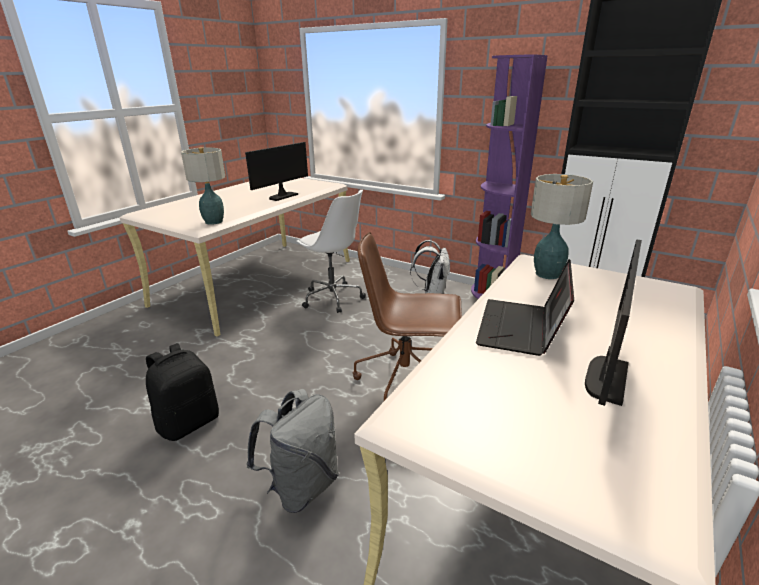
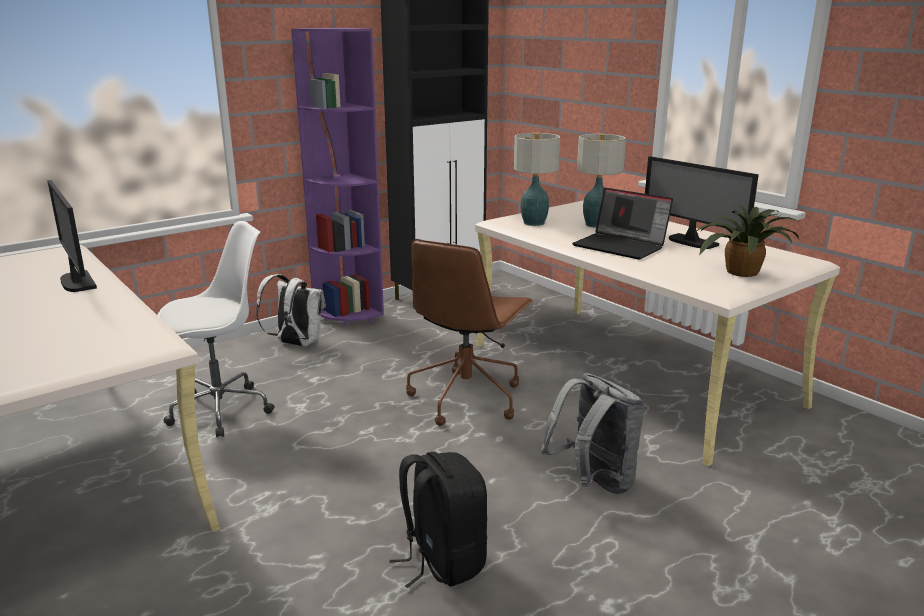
camera: 70 degrees left, 5 degrees down
(214, 221) = (143, 333): table lamp -> table lamp (596, 224)
(497, 434) = (741, 273): none -> potted plant

